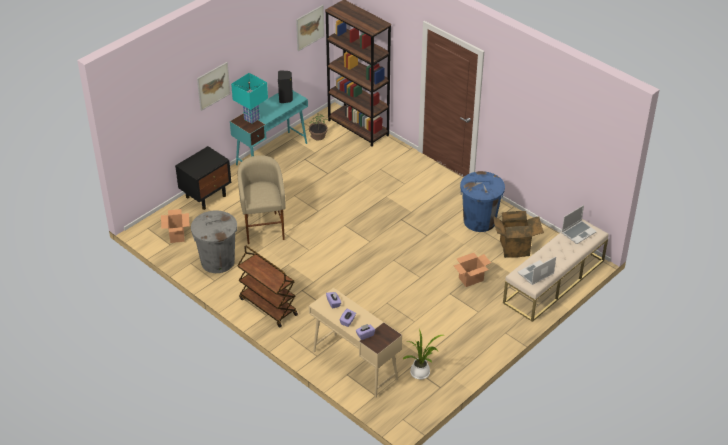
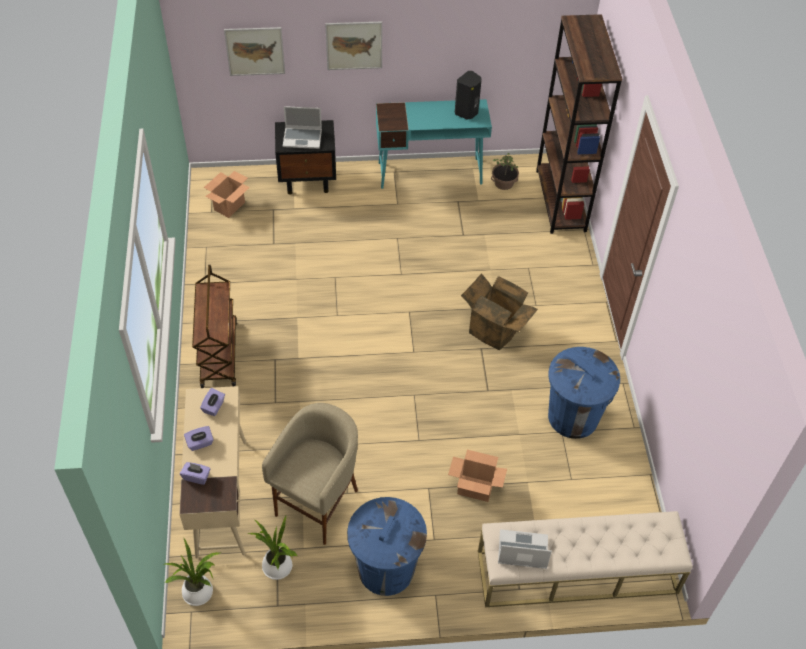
camera: 40 degrees right, 10 degrees up
(217, 261) = (232, 263): grey trash can -> none
(251, 119) = (401, 114): turquoise table lamp -> none
(263, 228) = (321, 256): beige stool -> beige stool (319, 504)
(310, 27) = (545, 33): picture -> picture (255, 51)
(397, 409) = (200, 593): none -> potted plant
(471, 338) = (385, 569): none -> blue trash can
(515, 247) = (579, 485): cardboard box -> cardboard box (496, 329)
(578, 232) = (649, 533): laptop -> laptop (303, 138)

